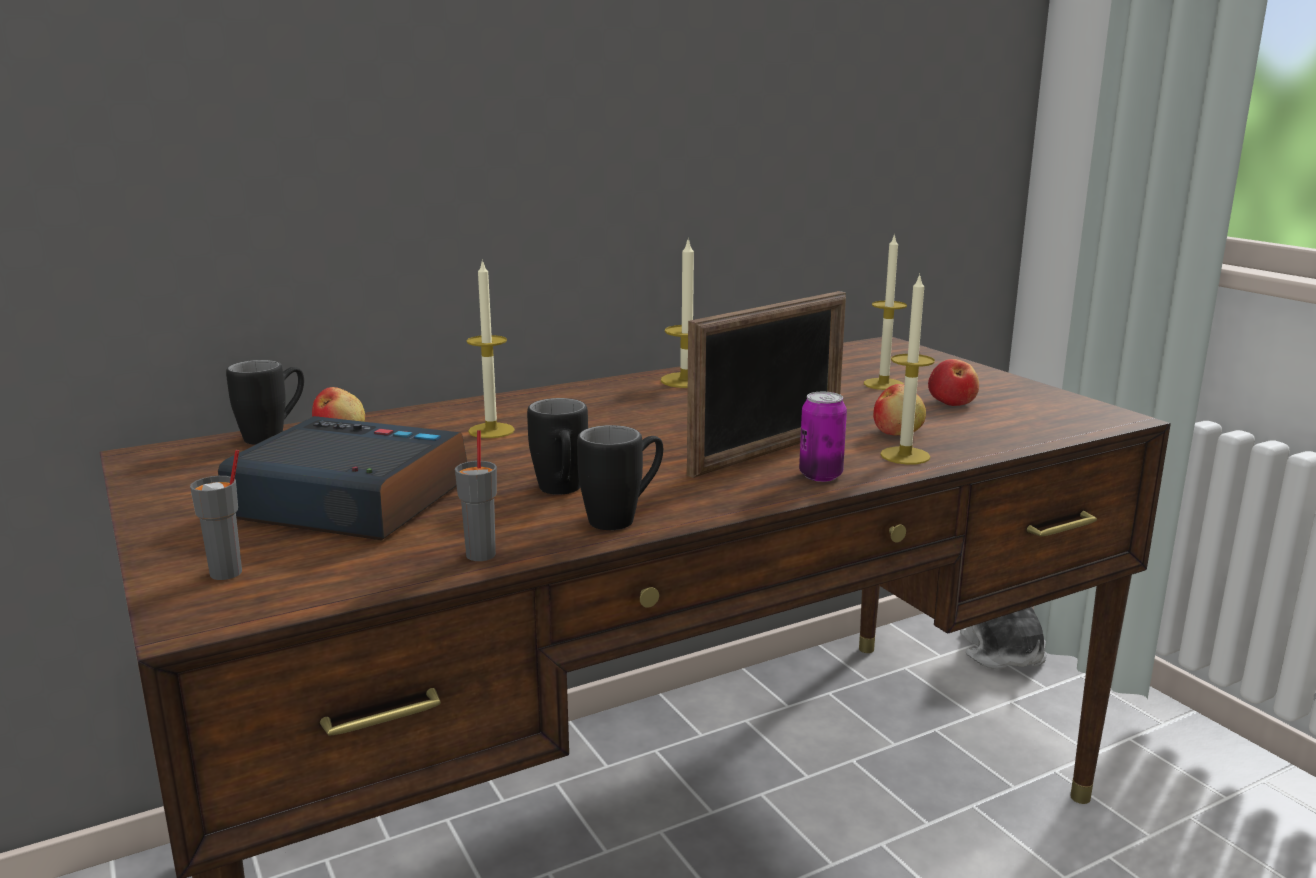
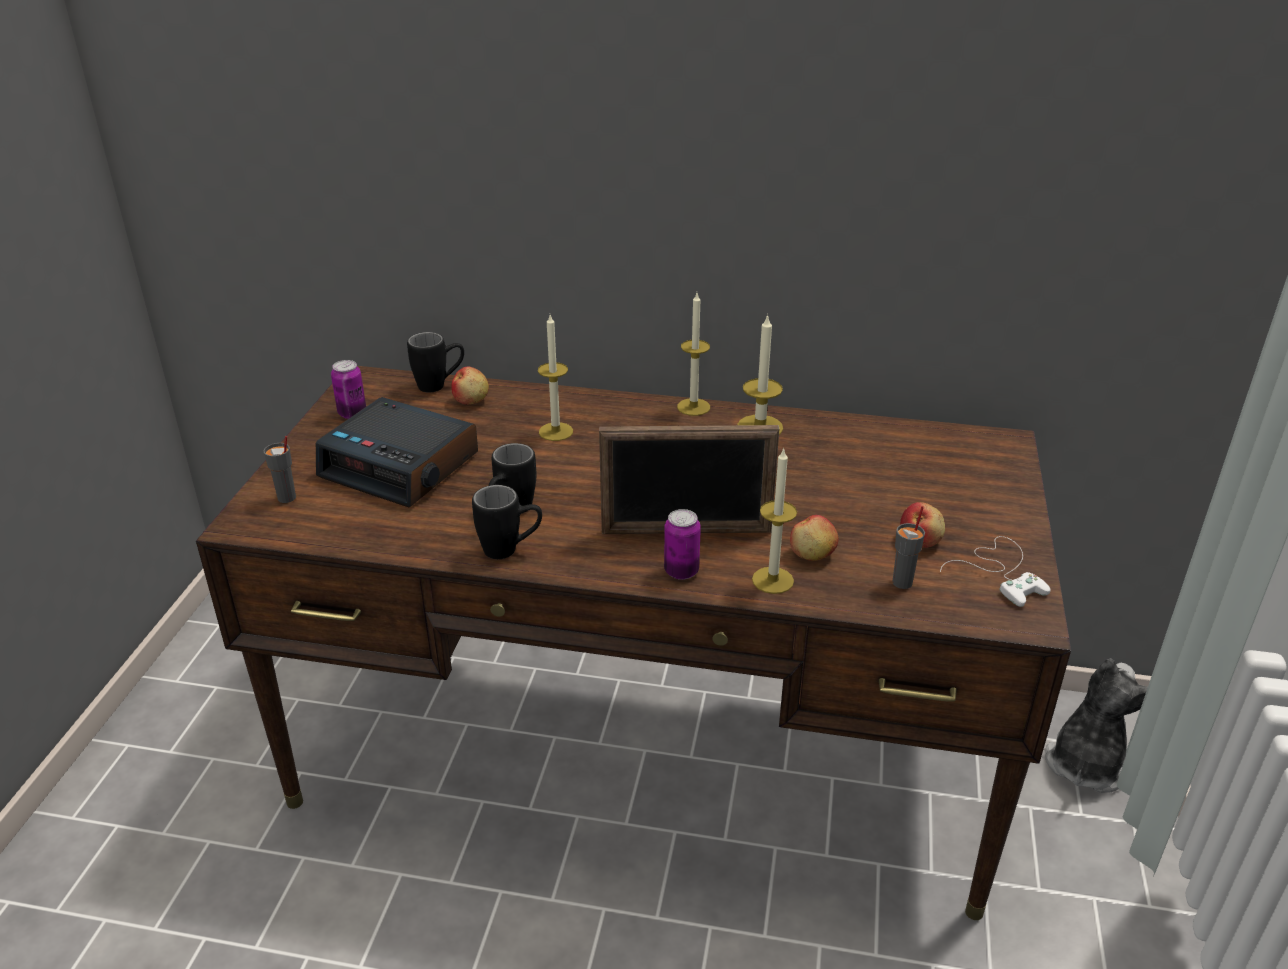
camera: 40 degrees right, 15 degrees up
(188, 483) = (352, 413): none -> can
(348, 501) = (401, 465): alarm clock -> alarm clock turned 150 degrees clockwise
(481, 554) = (403, 543): grey cup -> grey cup (903, 582)
(883, 384) = (904, 494): candle -> candle (693, 407)
(1039, 401) = (1001, 571): none -> white game controller

